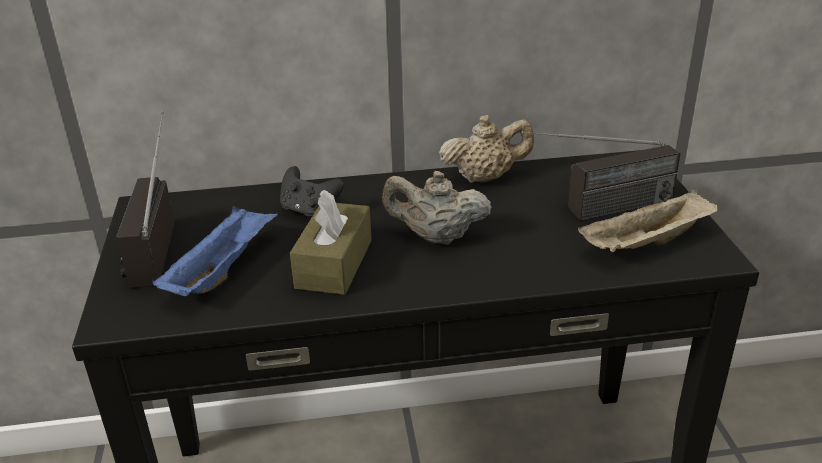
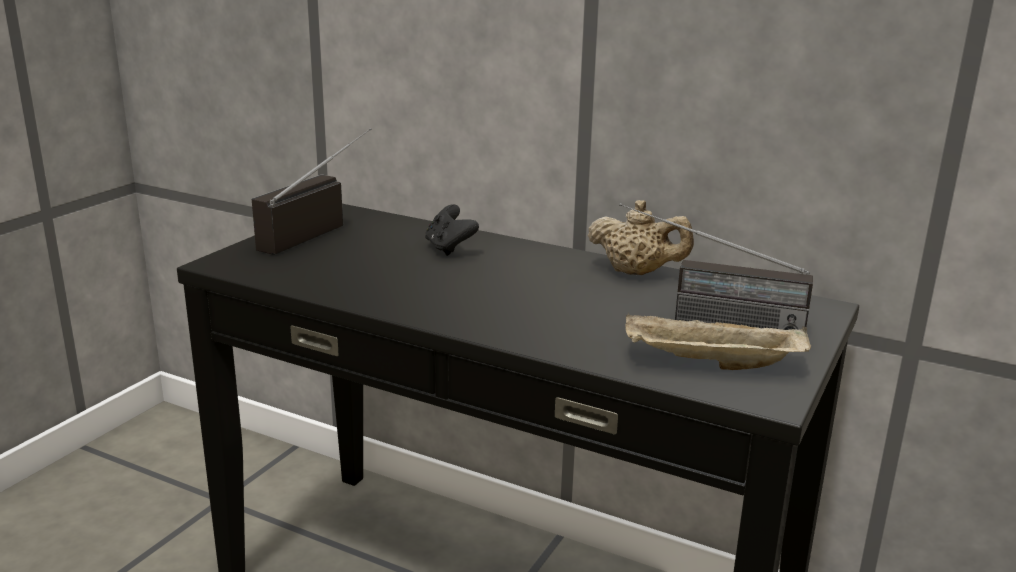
camera: 35 degrees right, 10 degrees down
(222, 270) = (328, 260): blue tray -> none
(334, 264) = (411, 283): brown tissue box -> none
(436, 237) = (520, 295): beige teapot -> none

